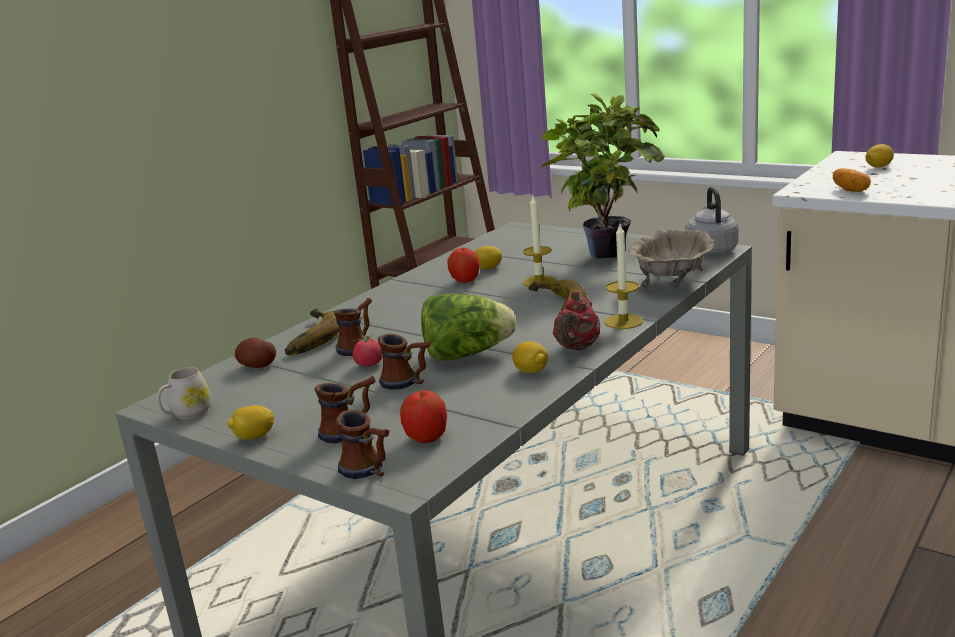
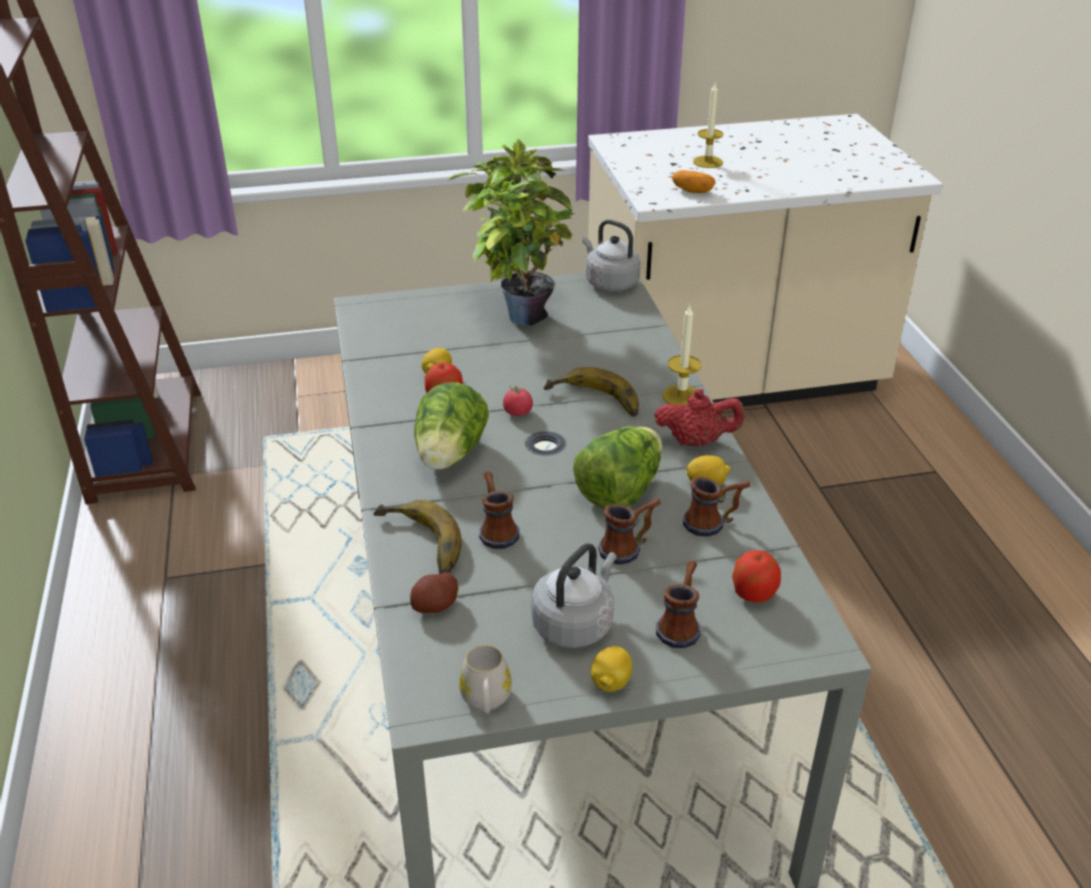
camera: 50 degrees left, 15 degrees up
(299, 403) = (575, 624): none -> grey kettle
(369, 364) = (552, 546): tomato -> tomato (518, 412)
(369, 471) = (774, 652): mug -> mug (713, 523)
(411, 306) = (450, 455): none -> lettuce
(539, 281) = (523, 375): candle -> candle (708, 162)
(577, 348) = (696, 442): red teapot -> red teapot turned 60 degrees counterclockwise
(672, 281) = (641, 333): beige bowl -> none
(878, 166) = (663, 153): lemon -> none

